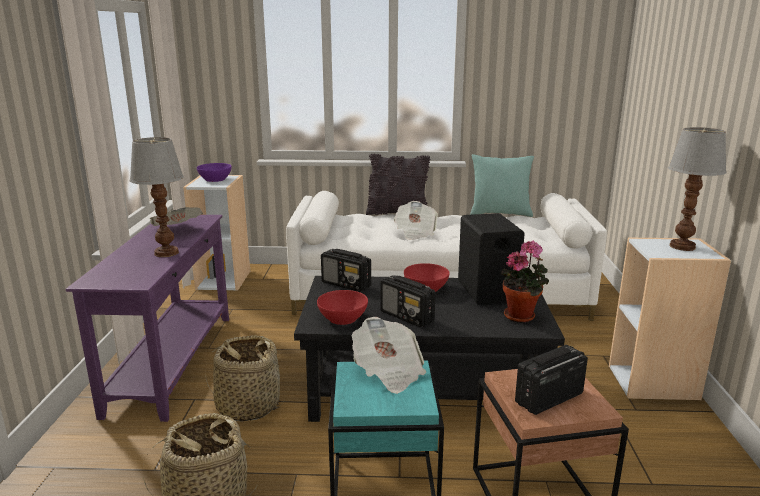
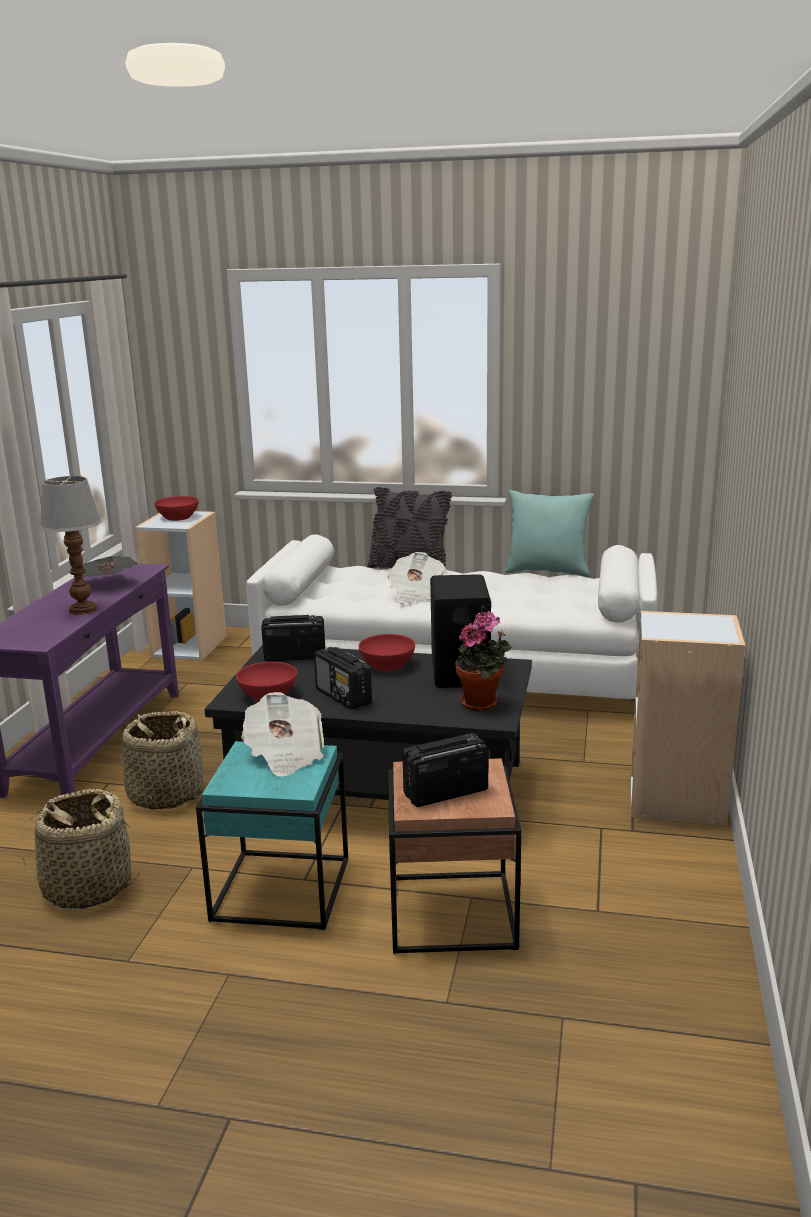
camera: 10 degrees right, 0 degrees up
(215, 179) = (178, 517): purple bowl -> red bowl
(346, 284) = (294, 656): radio -> radio turned 135 degrees clockwise
(683, 246) = (700, 625): table lamp -> none

